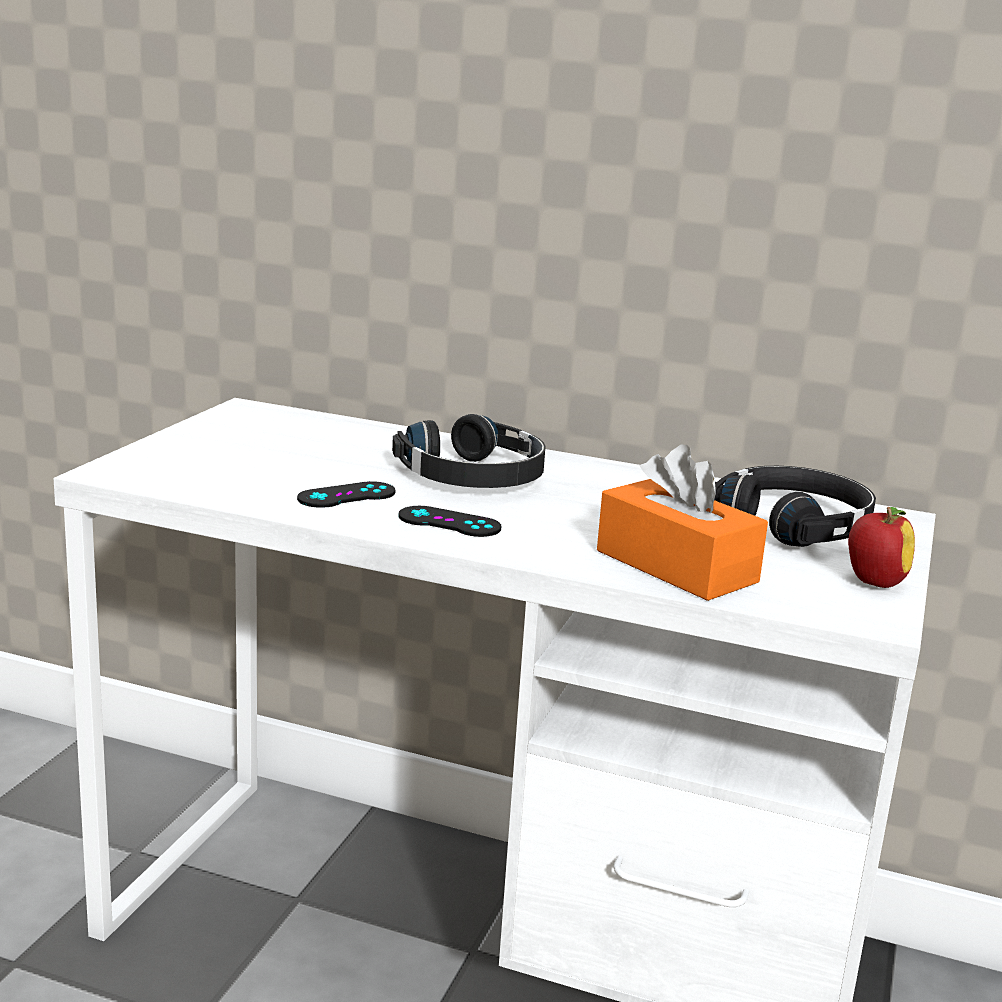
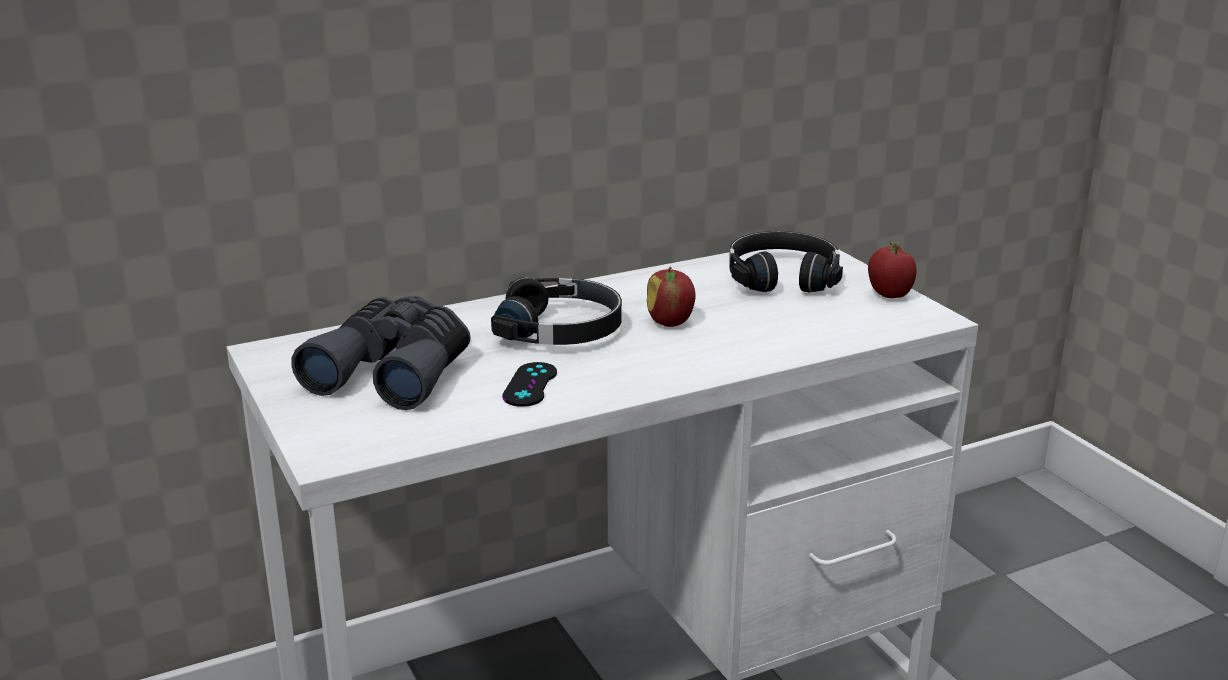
camera: 45 degrees left, 5 degrees up
(284, 450) = (394, 372): none -> grey binoculars
(449, 522) = (633, 370): black game controller -> none
(580, 509) = (670, 322): none -> apple
(676, 566) = (799, 335): orange tissue box -> none

